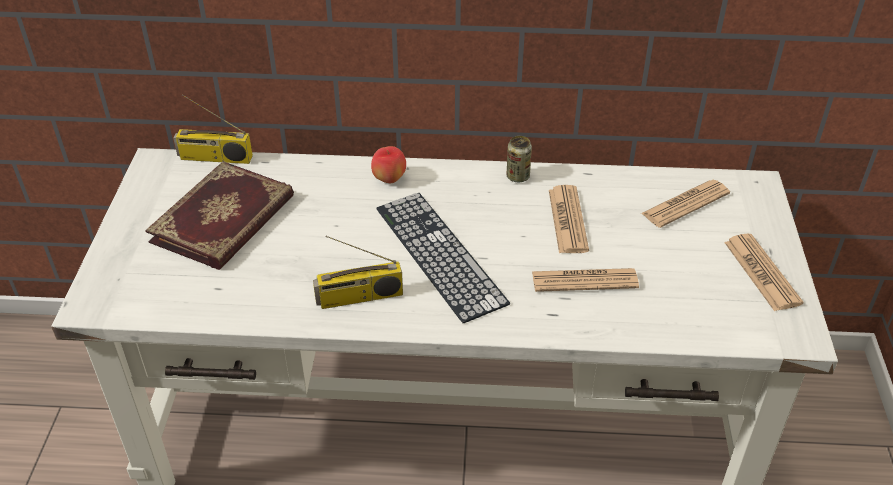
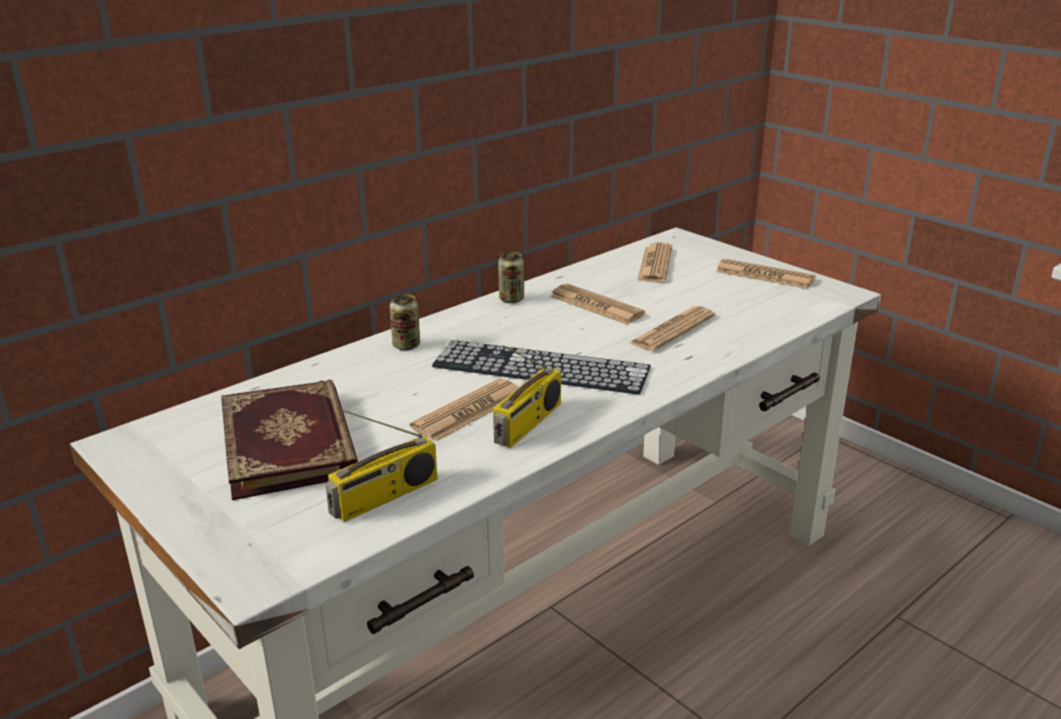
camera: 45 degrees left, 15 degrees down
(214, 158) = (189, 409): radio -> radio (384, 497)
(343, 261) = (468, 411): none -> newspaper
(389, 179) = (406, 345): apple -> can

